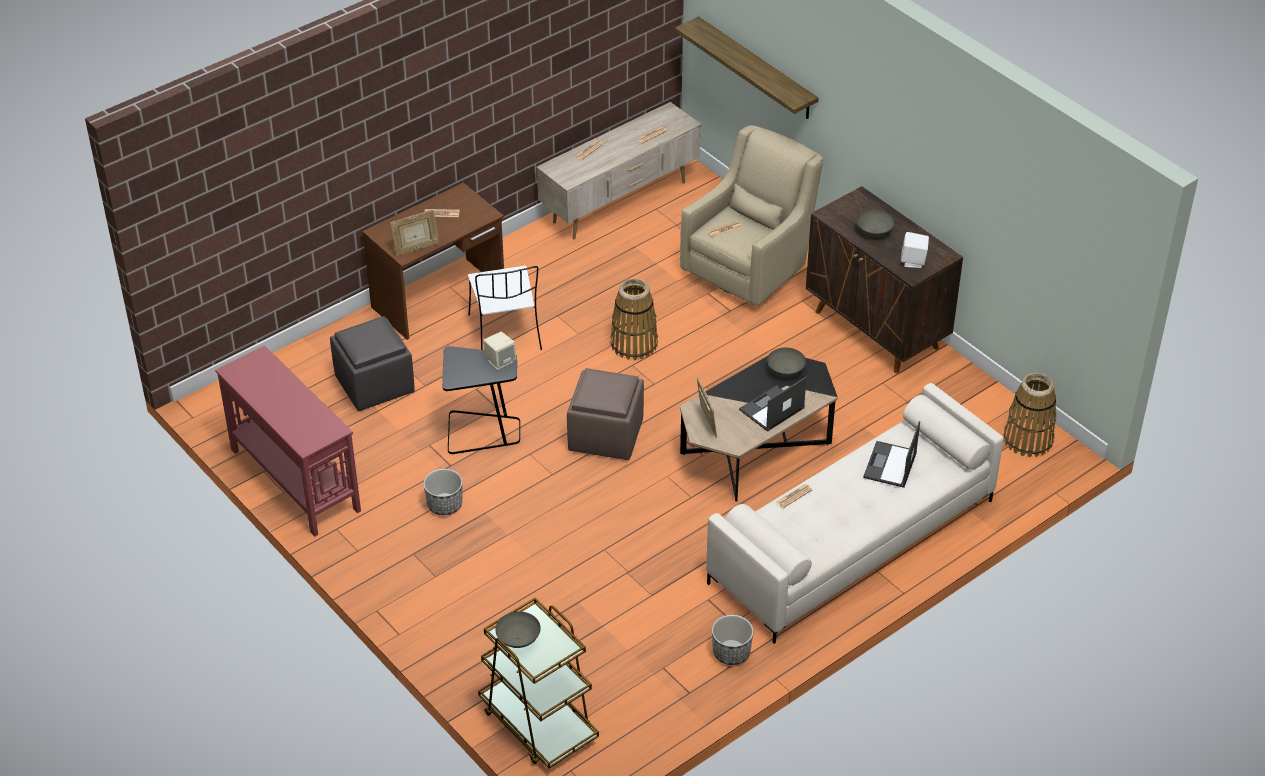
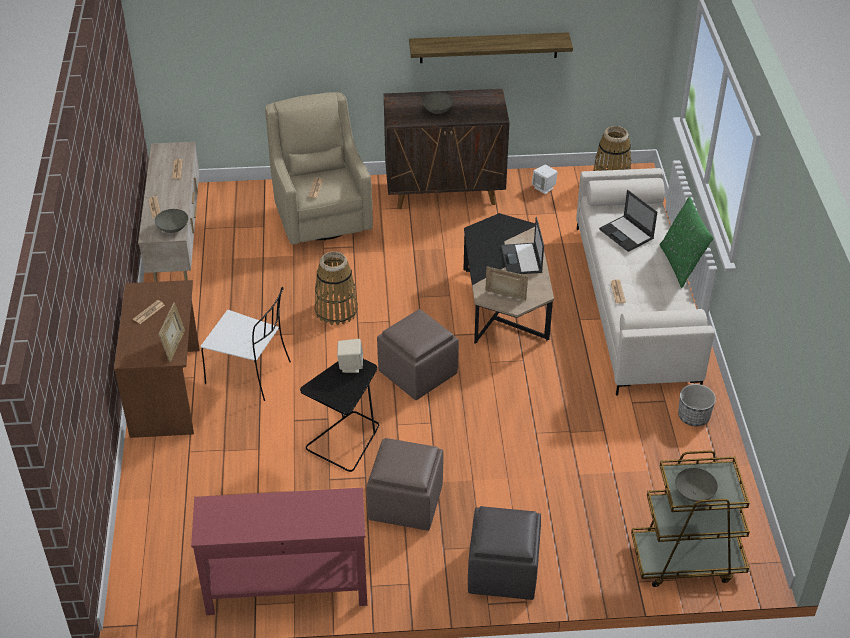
camera: 55 degrees left, 0 degrees up
(375, 384) = (225, 479): grey ottoman -> grey ottoman (502, 570)
(445, 505) = (406, 502): planter -> brown ottoman
(756, 69) = (237, 62): shelf -> shelf (488, 47)
(786, 371) = (490, 234): grey bowl -> grey bowl (173, 228)
(885, 525) = (681, 265): none -> green pillow
(913, 261) = (485, 109): white speaker -> white speaker (544, 188)

